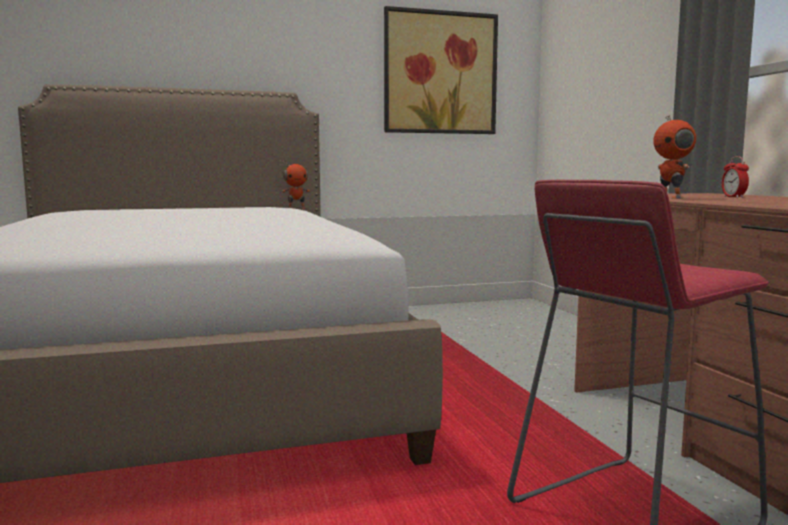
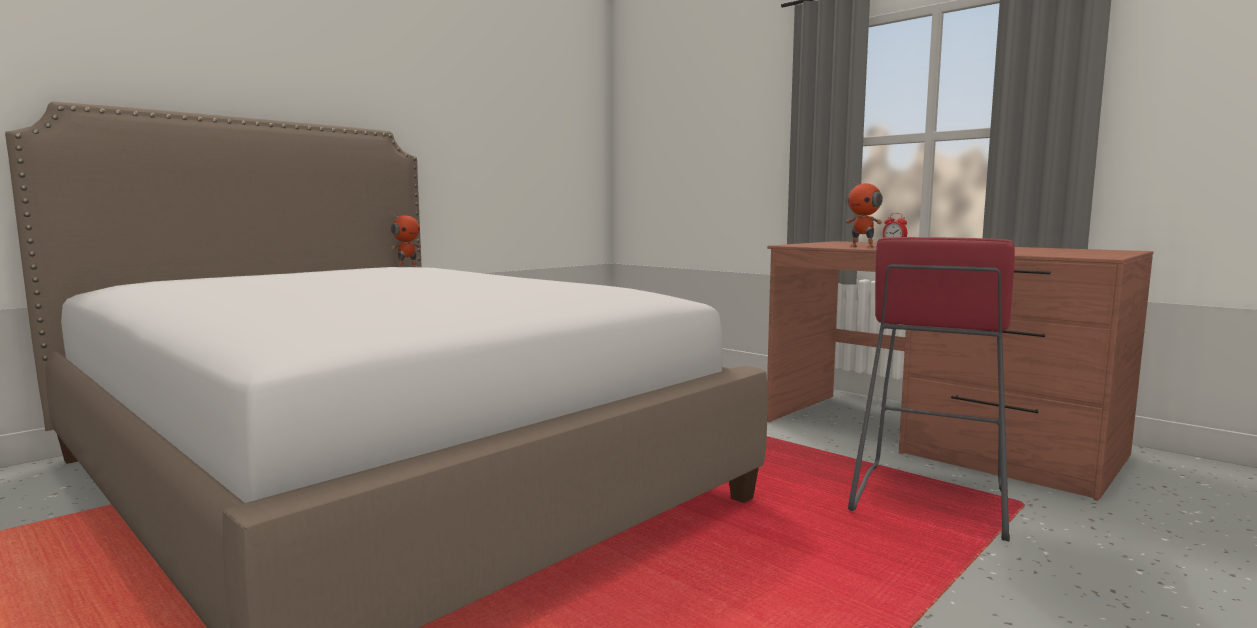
camera: 30 degrees left, 0 degrees up
(440, 73) = (527, 117): picture -> none

